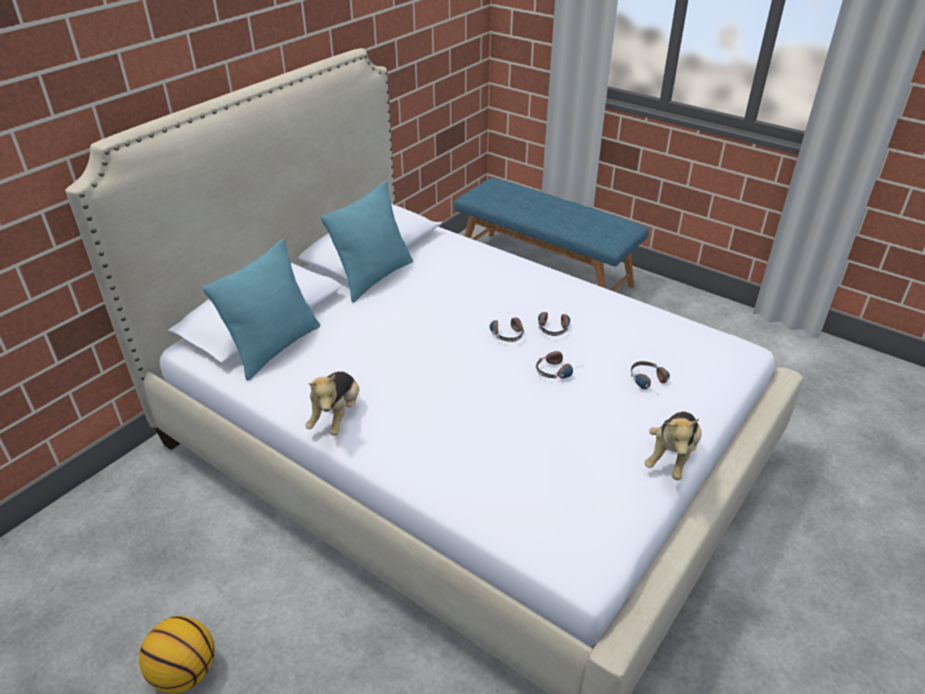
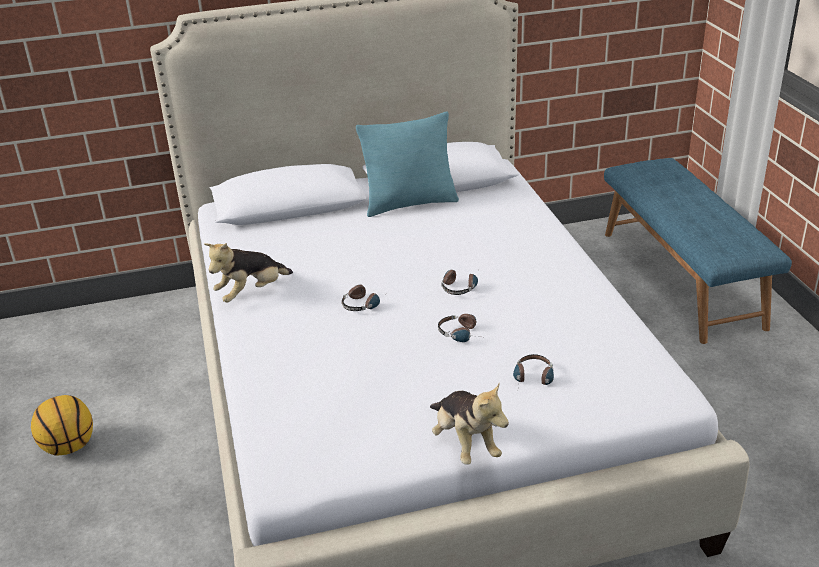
camera: 40 degrees right, 5 degrees down
(274, 348) = (271, 229): turquoise pillow -> none
(553, 326) = (510, 297): headphones -> headphones (365, 302)
(671, 457) = (465, 443): plush toy -> plush toy turned 90 degrees counterclockwise

